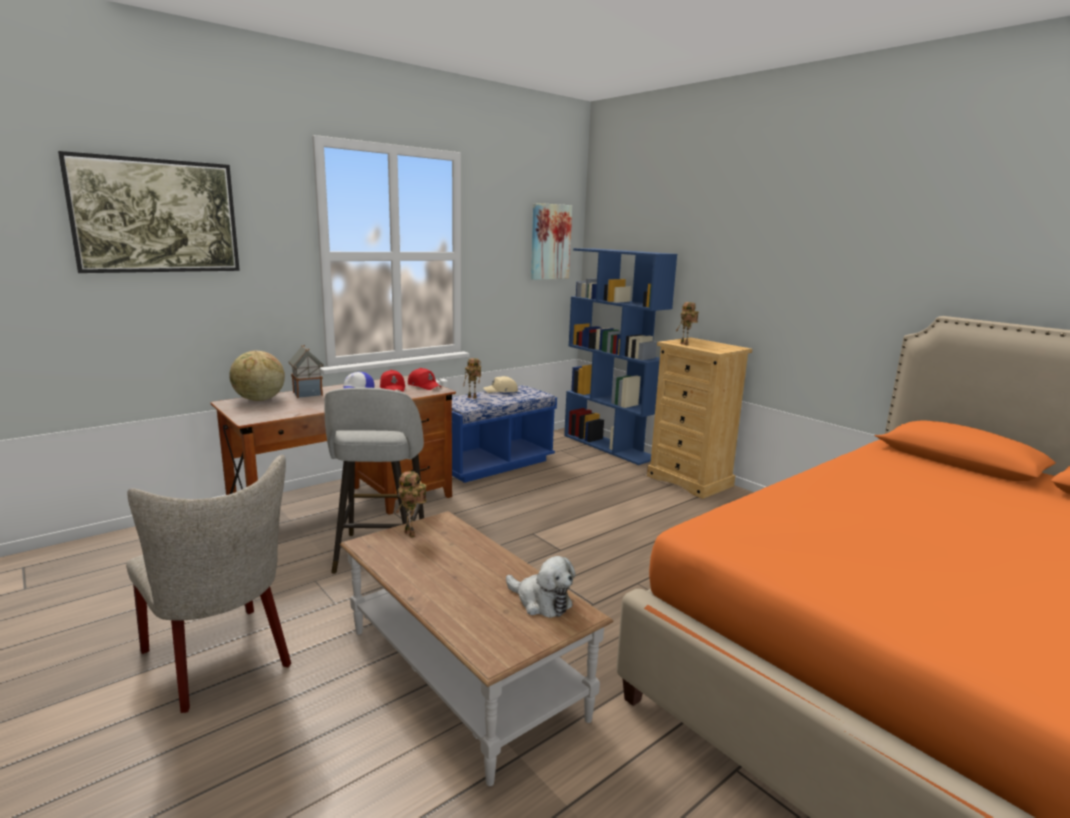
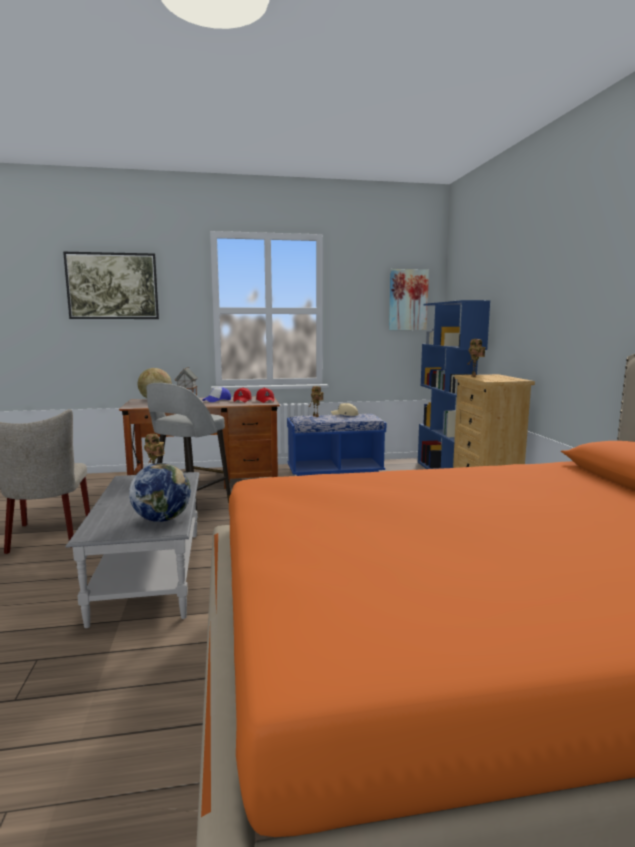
camera: 30 degrees right, 5 degrees down
(463, 673) = (150, 574): brown coffee table -> grey coffee table
(541, 601) = (162, 519): plush toy -> globe

